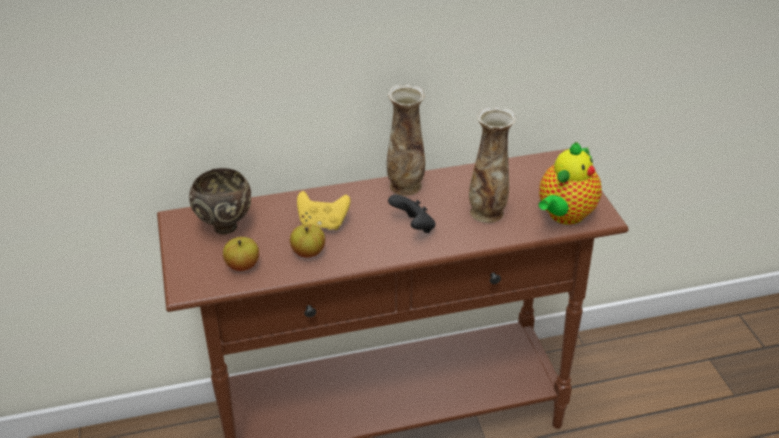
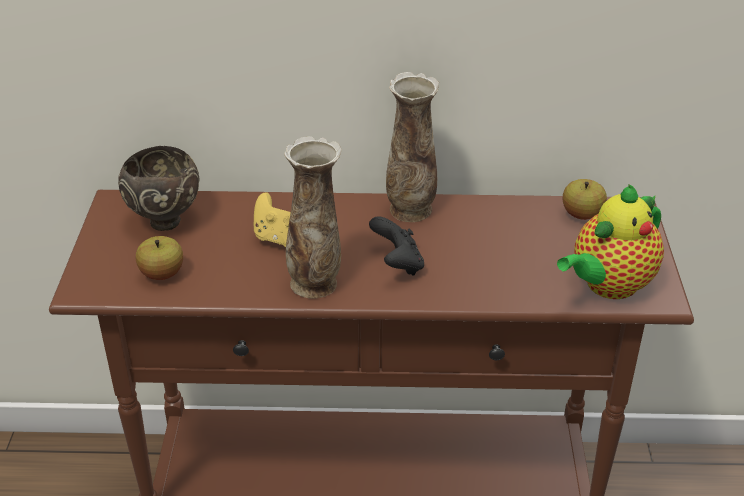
camera: 15 degrees right, 0 degrees up
(308, 253) = (249, 272): apple -> apple (581, 215)
(488, 212) = (504, 263): vase -> vase (315, 283)

